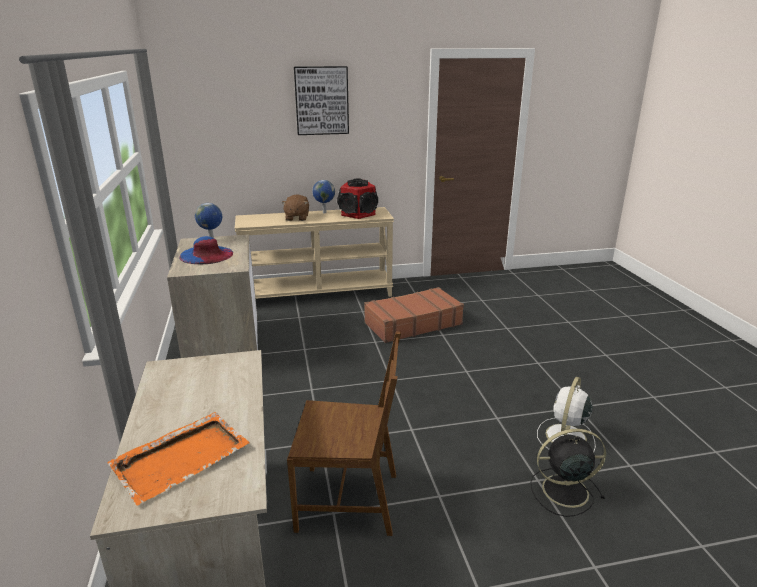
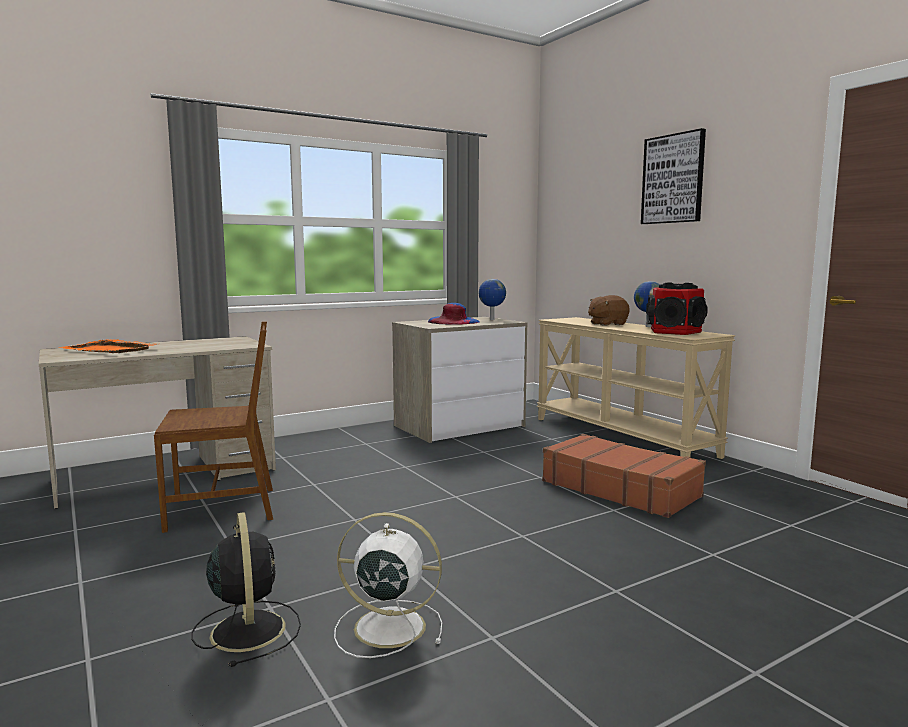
camera: 70 degrees right, 15 degrees down
(349, 500) = (223, 508): brown chair -> brown chair turned 90 degrees counterclockwise

